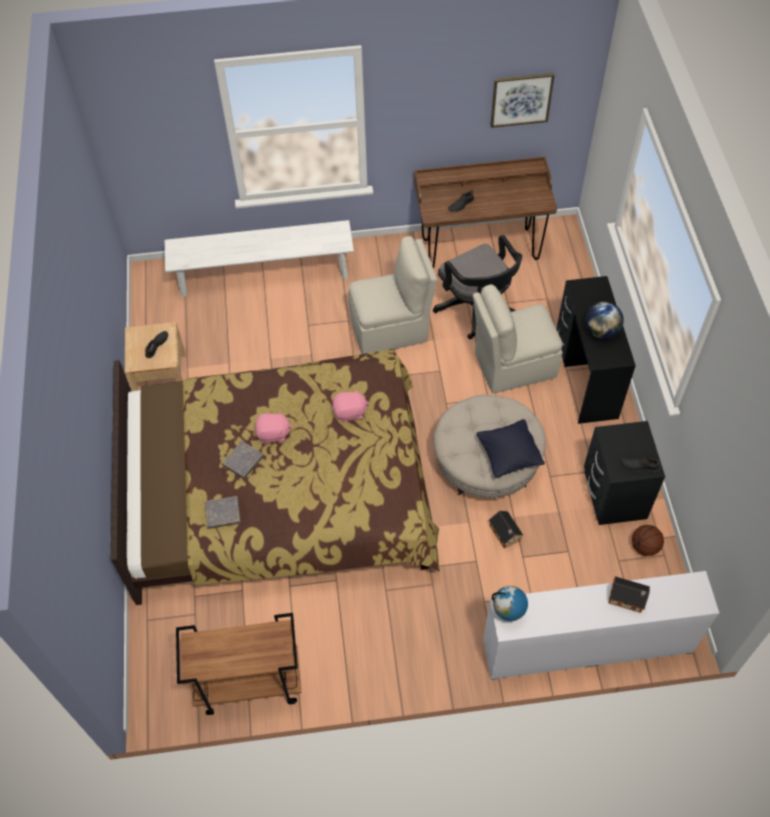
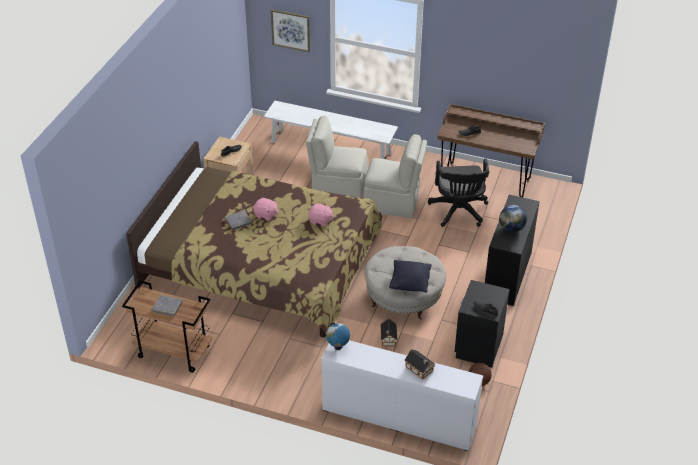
camera: 25 degrees right, 15 degrees down
(223, 513) = (208, 243): grey book -> grey book (167, 307)
(513, 365) = (461, 251): beige chair -> beige chair (338, 188)
(521, 99) = (529, 71): picture -> picture (291, 30)

